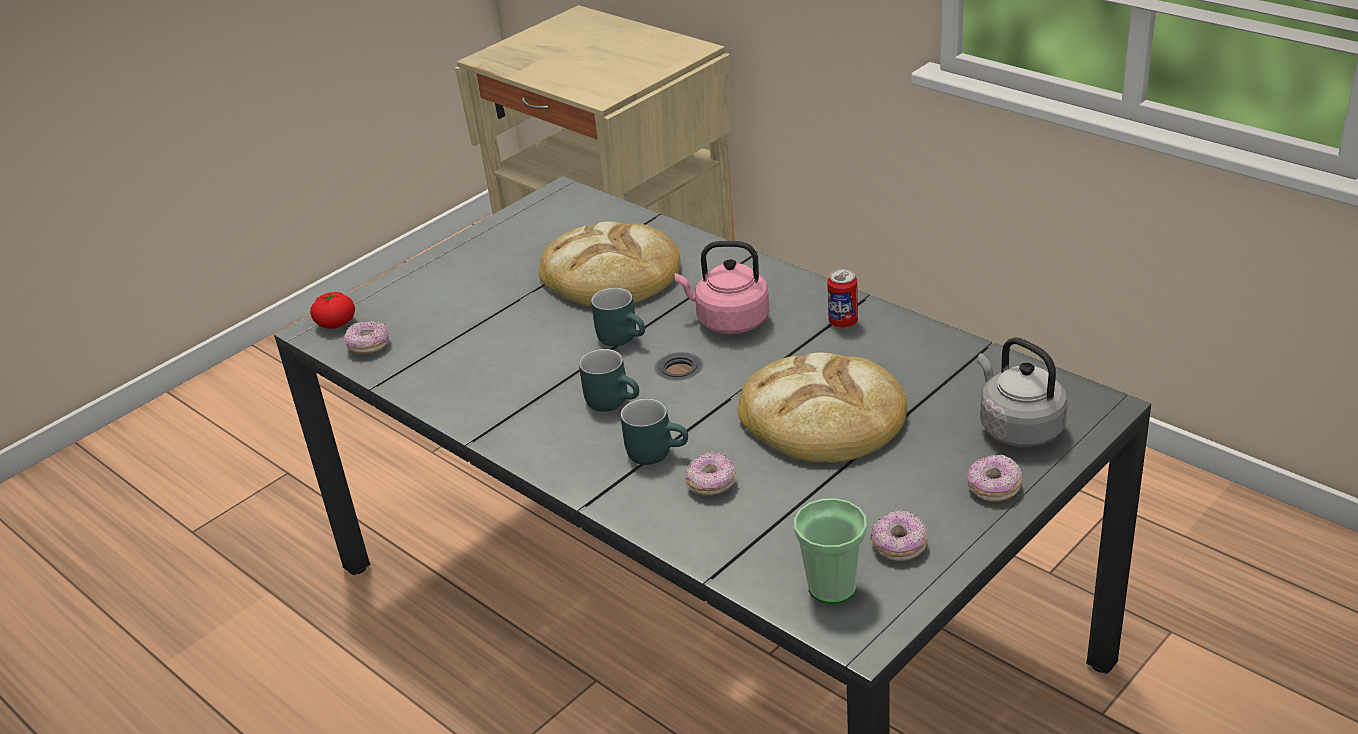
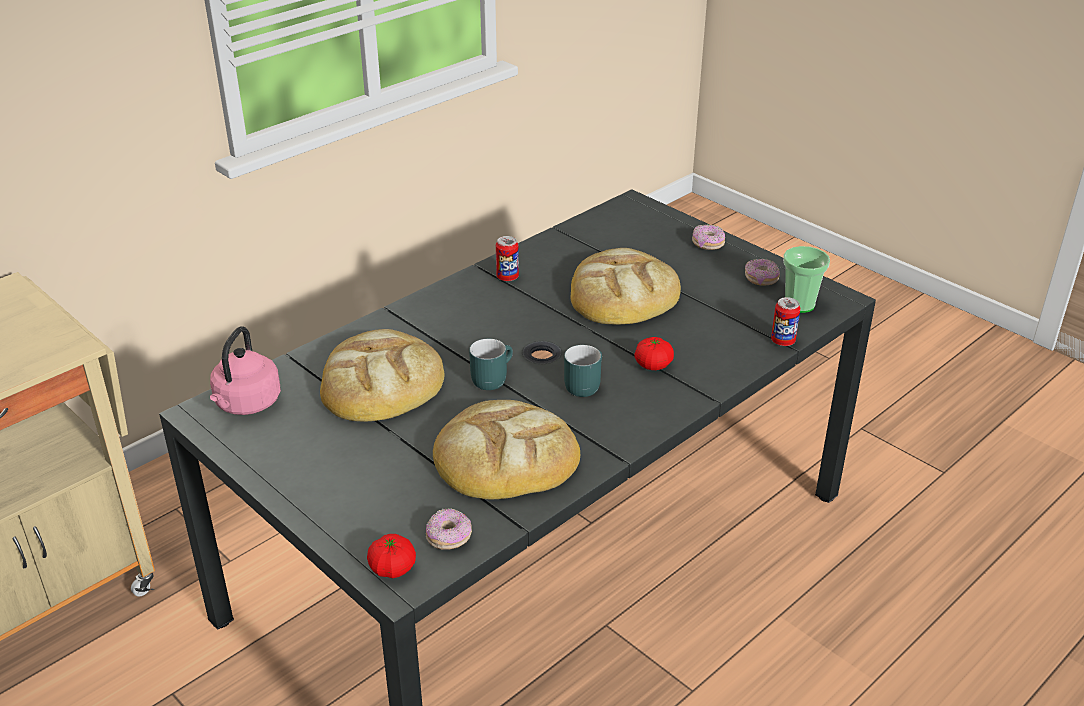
camera: 90 degrees left, 0 degrees up
(482, 363) = (505, 457): none -> bread
(657, 451) = (653, 365): turquoise mug -> tomato
(711, 484) = (695, 343): donut -> none
(726, 567) = (783, 341): none -> can
(728, 321) = (486, 325): pink kettle -> pink kettle (246, 404)
(1017, 427) = (649, 230): grey kettle -> none

